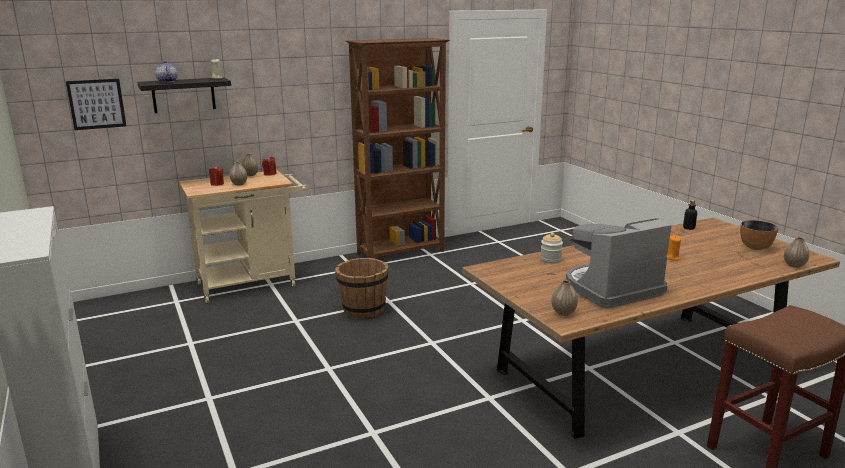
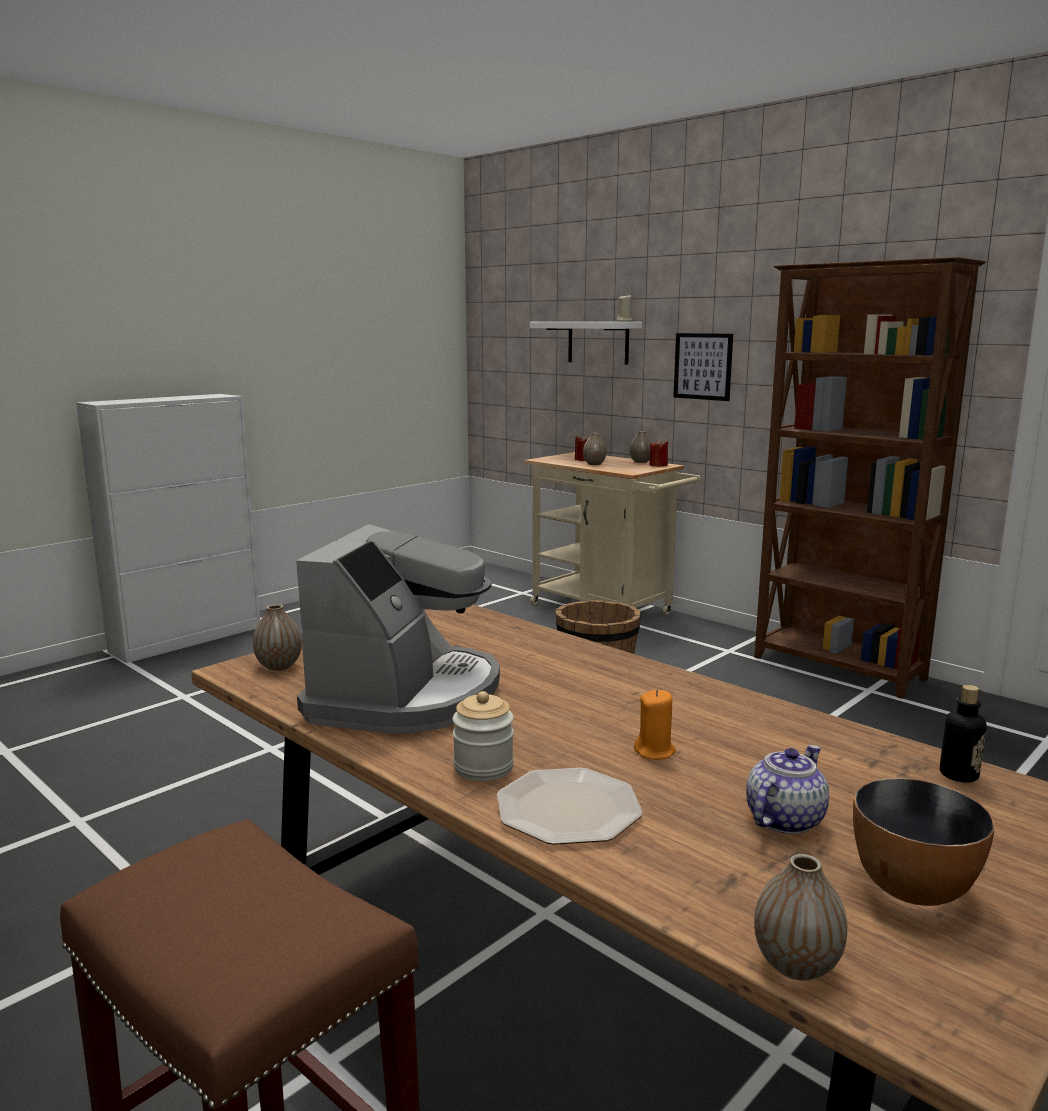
camera: 70 degrees right, 5 degrees down
(96, 104) = (524, 345): picture -> picture (703, 366)
(167, 81) = (568, 321): teapot -> teapot (784, 819)
(183, 95) = (598, 342): black shelf -> white shelf
(550, 260) = (529, 643): jar -> jar (483, 767)
(611, 289) = (406, 695): coffee machine -> coffee machine turned 60 degrees clockwise
(717, 276) = (568, 809): none -> plate

